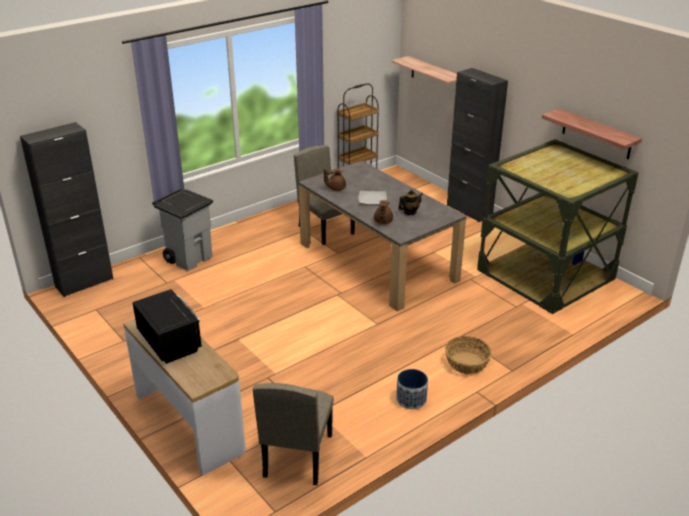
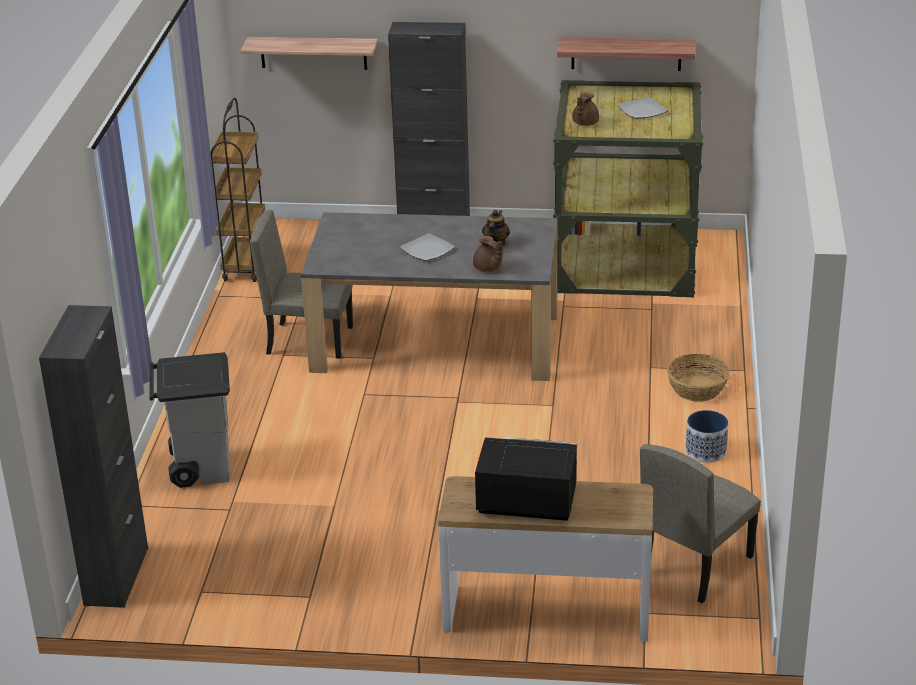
camera: 45 degrees left, 0 degrees up
(297, 455) = (696, 565): beige chair -> beige chair turned 75 degrees clockwise
(335, 188) = (361, 259): brown teapot -> brown teapot (584, 123)
(571, 172) = (642, 111): none -> plate

